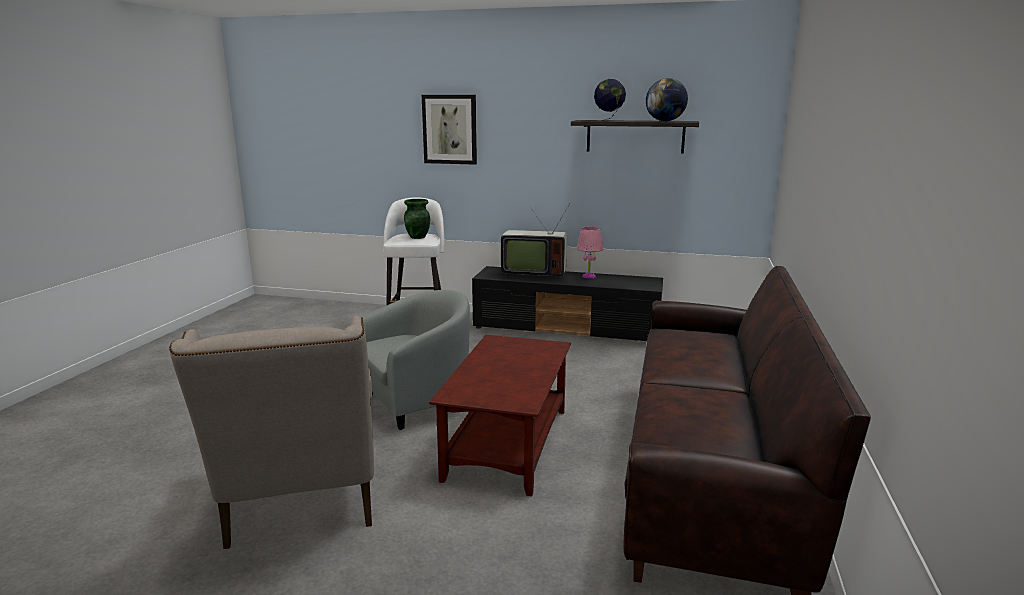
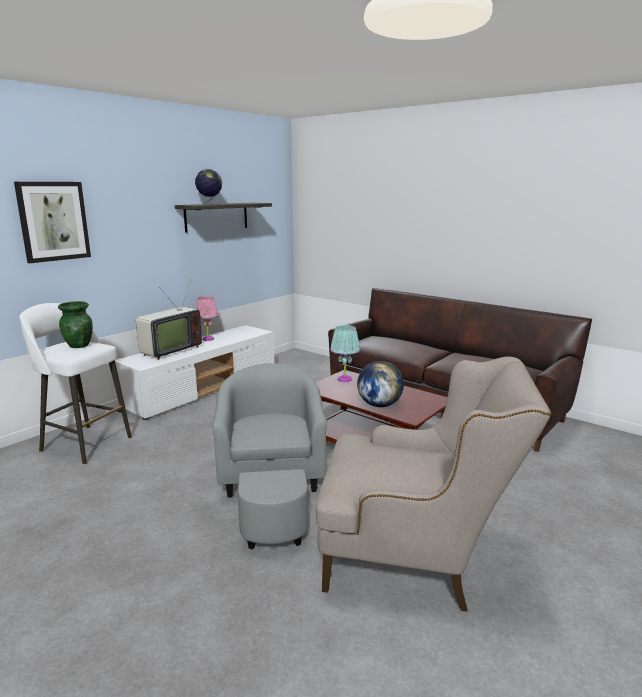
camera: 65 degrees left, 0 degrees up
(536, 347) = (344, 379): none -> turquoise table lamp
(567, 328) = (203, 389): black tv stand -> white tv stand
(665, 121) = (246, 203): globe -> globe (379, 405)

